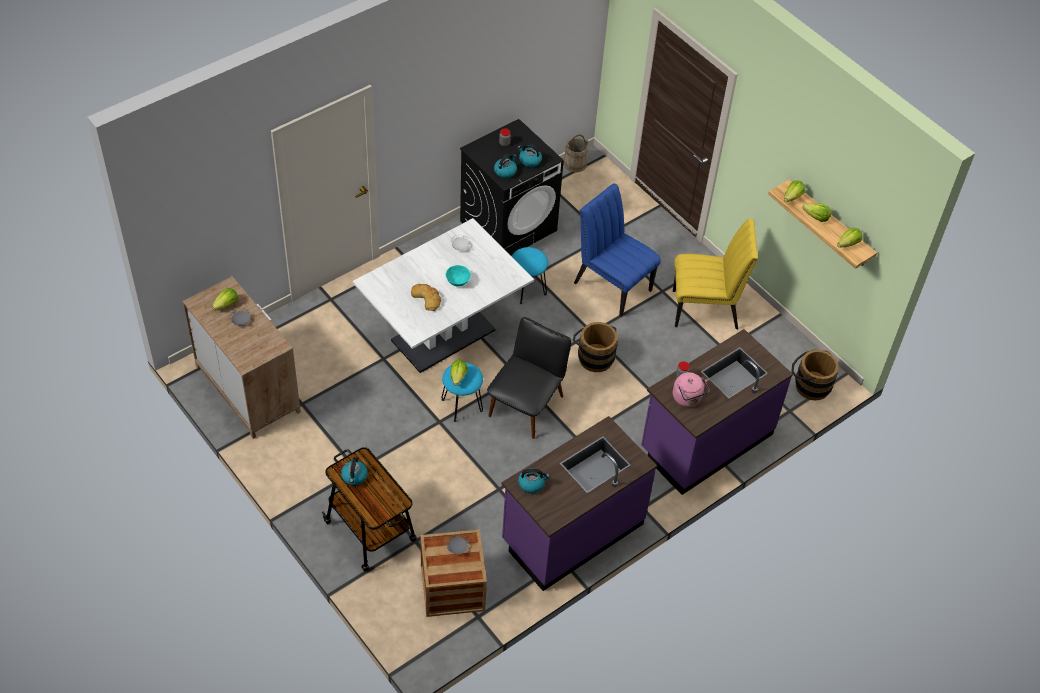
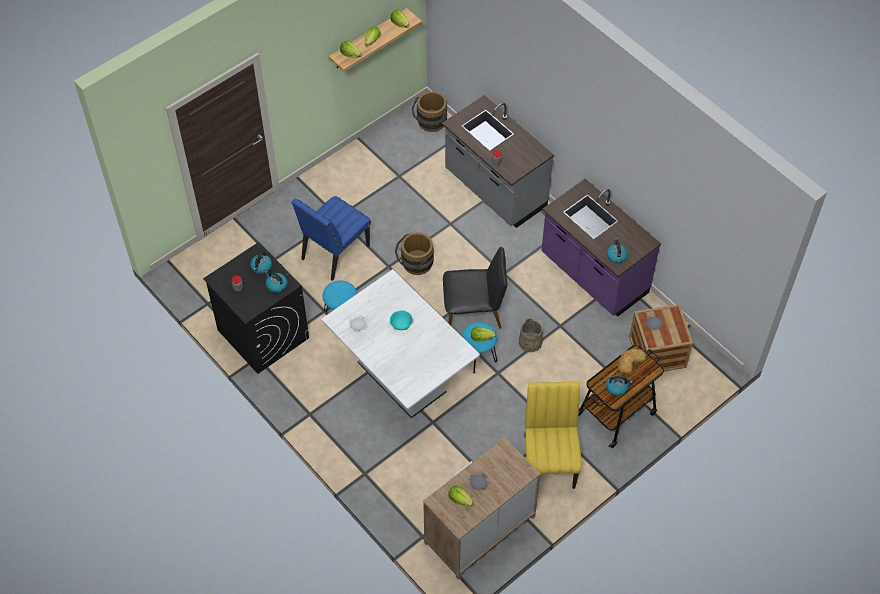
camera: 90 degrees left, 5 degrees up
(427, 298) = (423, 347): bread -> bread (629, 361)
(526, 406) = (473, 311): black chair -> black chair turned 150 degrees clockwise
(575, 164) = (179, 283): beige bucket -> beige bucket (530, 342)
(688, 398) = (518, 158): pink kettle -> none
(704, 310) = (357, 188): yellow chair -> yellow chair (549, 462)
(705, 442) = (494, 190): purple counter -> grey counter

